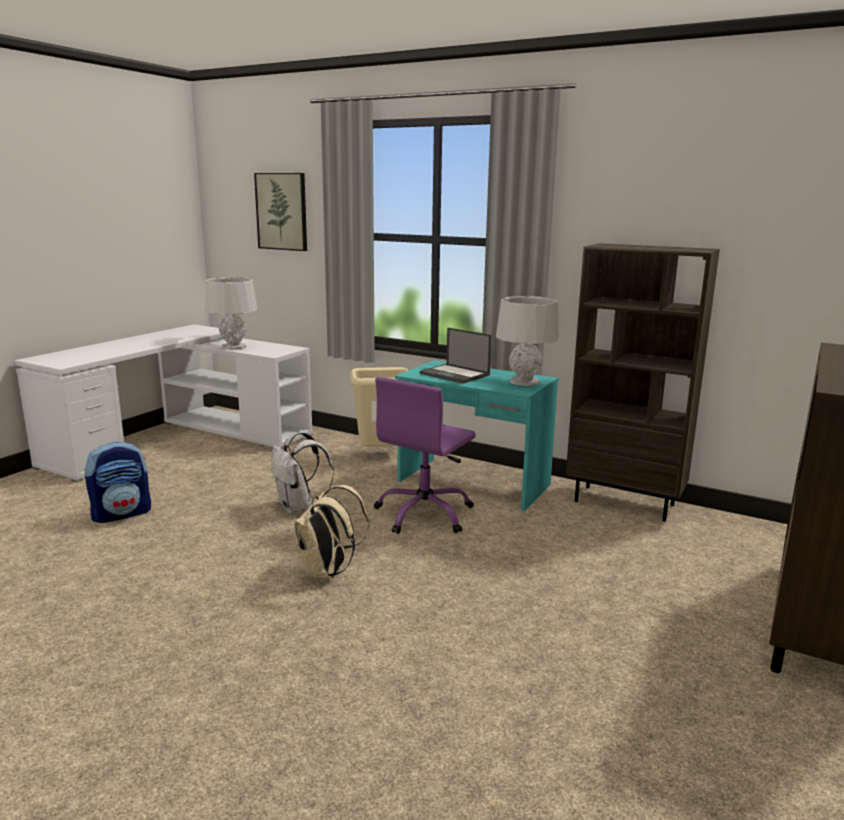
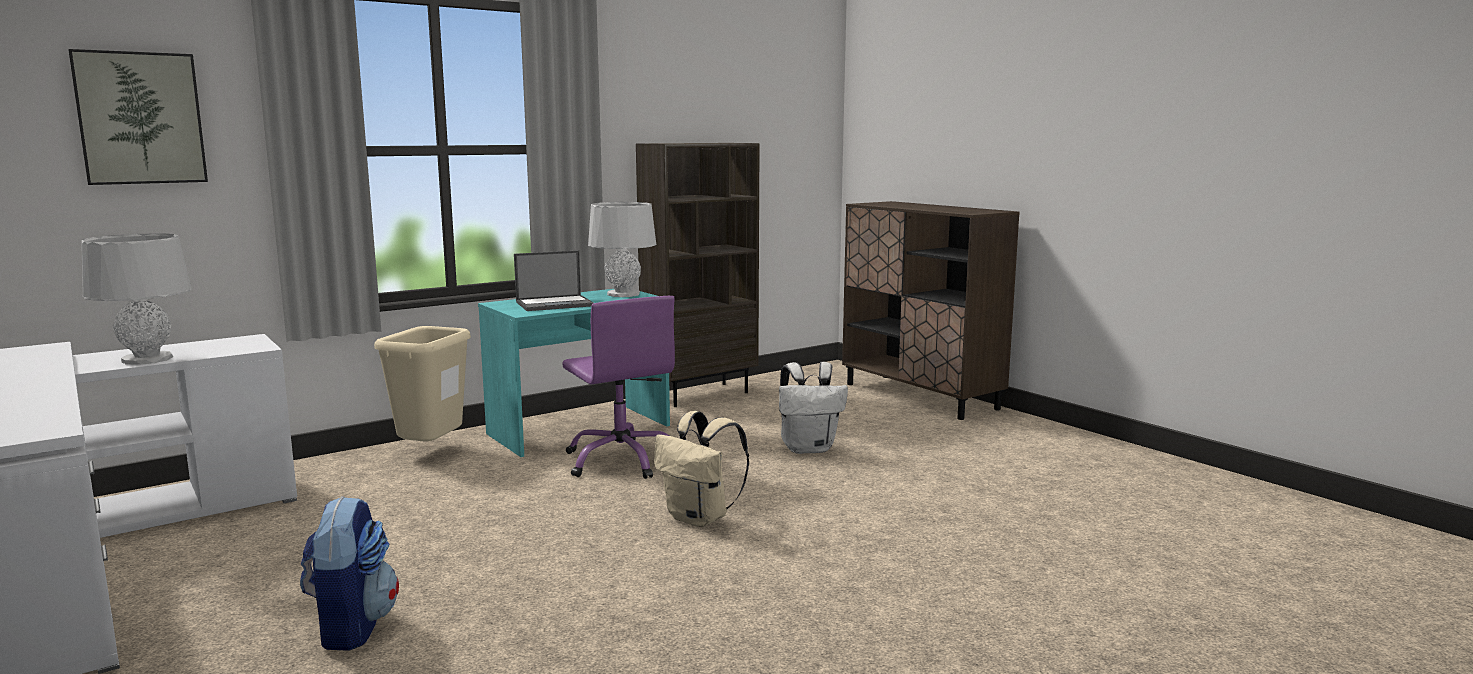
camera: 65 degrees left, 5 degrees down
(298, 508) = (516, 512): white backpack -> white backpack (809, 448)

